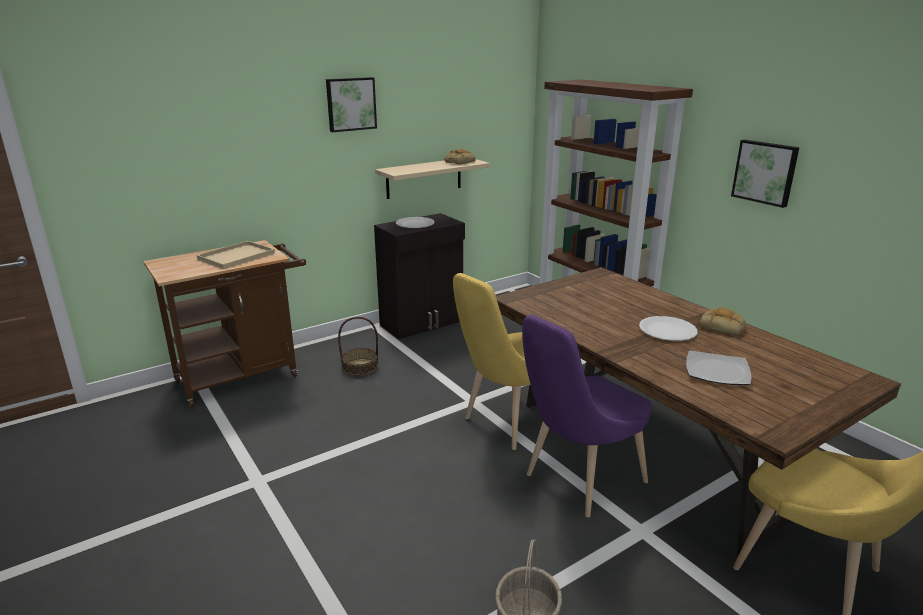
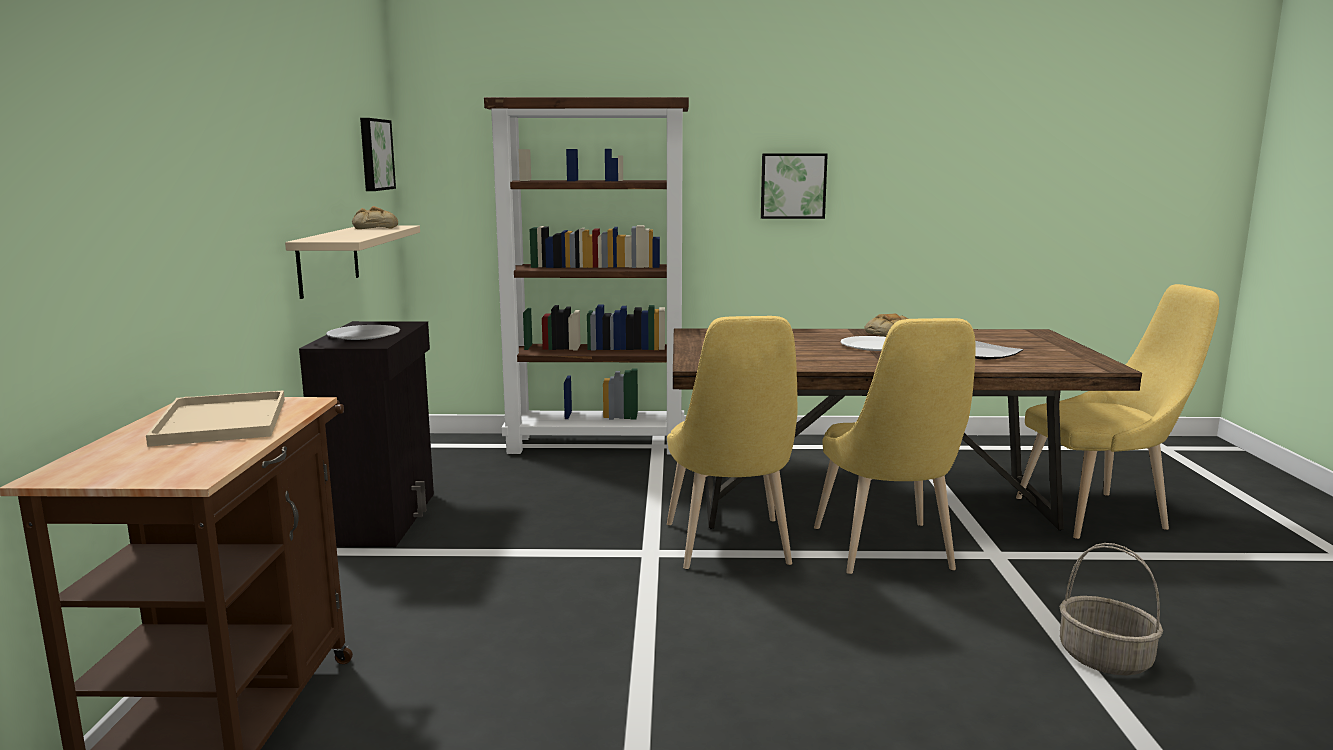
camera: 55 degrees left, 10 degrees down
(350, 104) = (253, 113): picture -> picture (374, 154)
(360, 367) = (422, 598): basket -> none
(578, 481) = (887, 553): purple chair -> yellow chair

